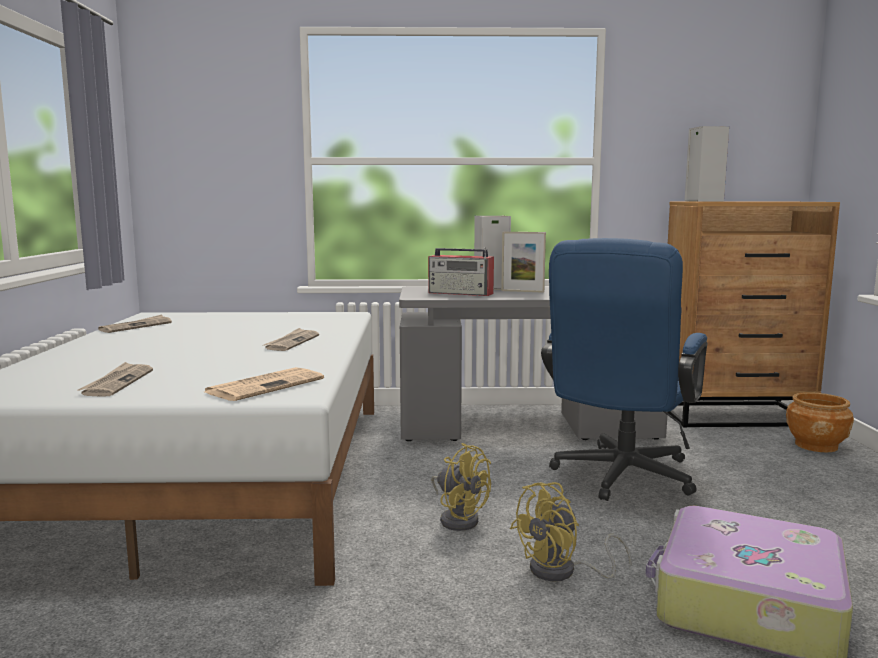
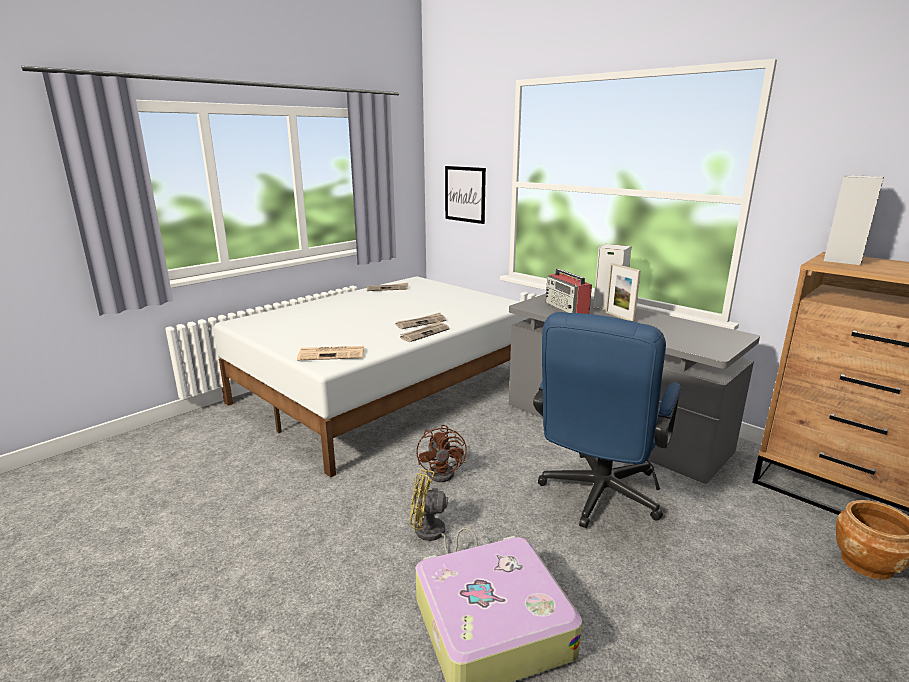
camera: 45 degrees right, 10 degrees up
(117, 382) = (292, 331): newspaper -> newspaper (425, 333)
(217, 180) = (465, 194): none -> picture
(458, 518) = (445, 472): yellow fan -> brown fan
(619, 478) = (597, 497): blue office chair -> blue office chair turned 45 degrees counterclockwise

